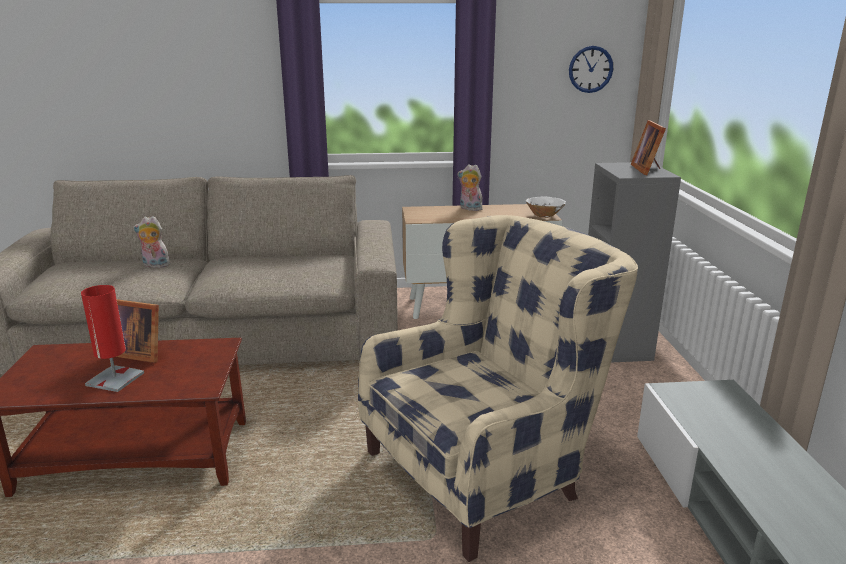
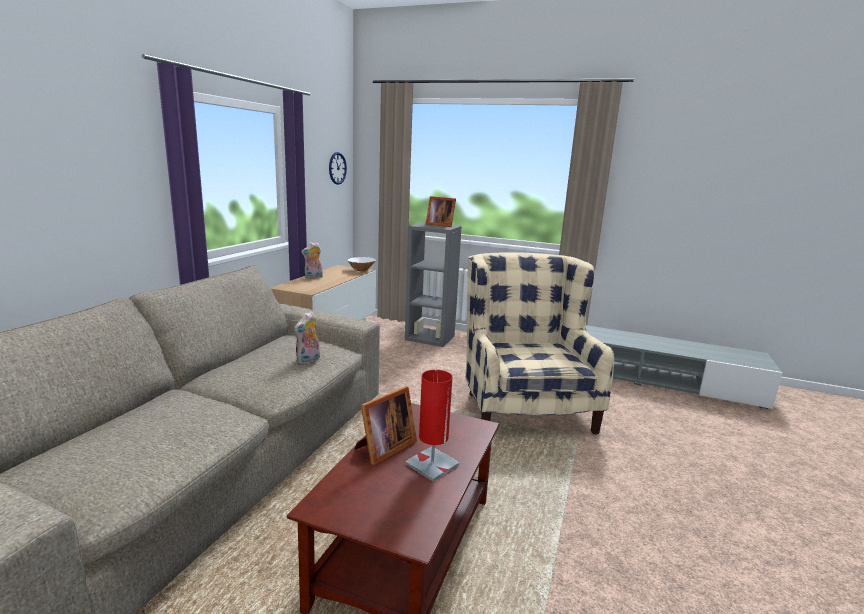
camera: 65 degrees left, 5 degrees down
(155, 266) = (165, 410): plush toy -> plush toy (308, 361)

